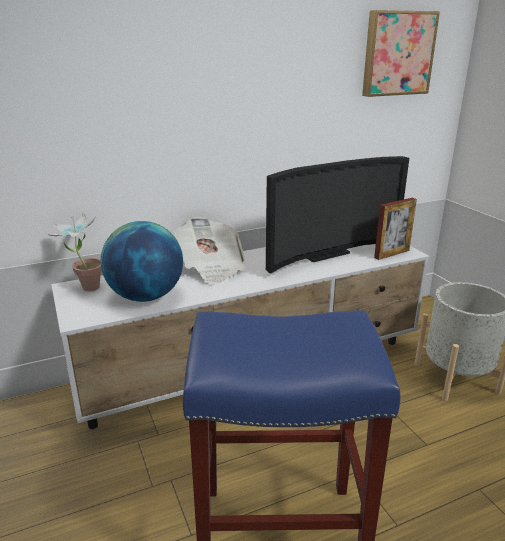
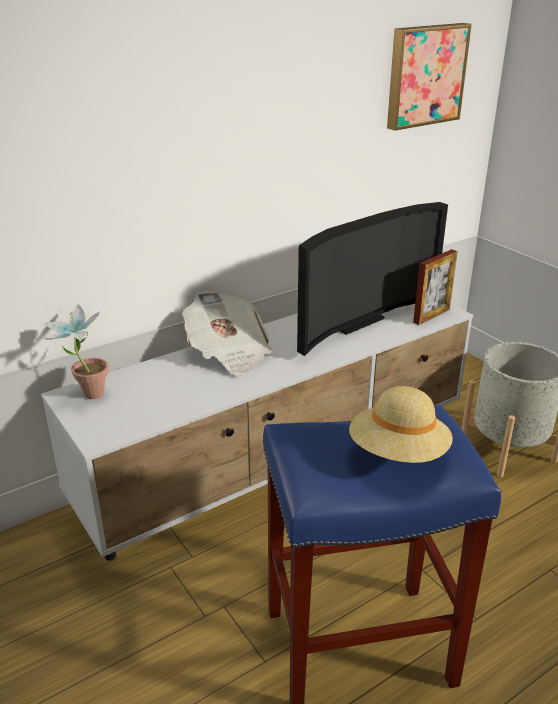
camera: 10 degrees left, 5 degrees up
(145, 296) = (166, 400): globe -> none
(305, 344) = (398, 453): none -> beige hat

